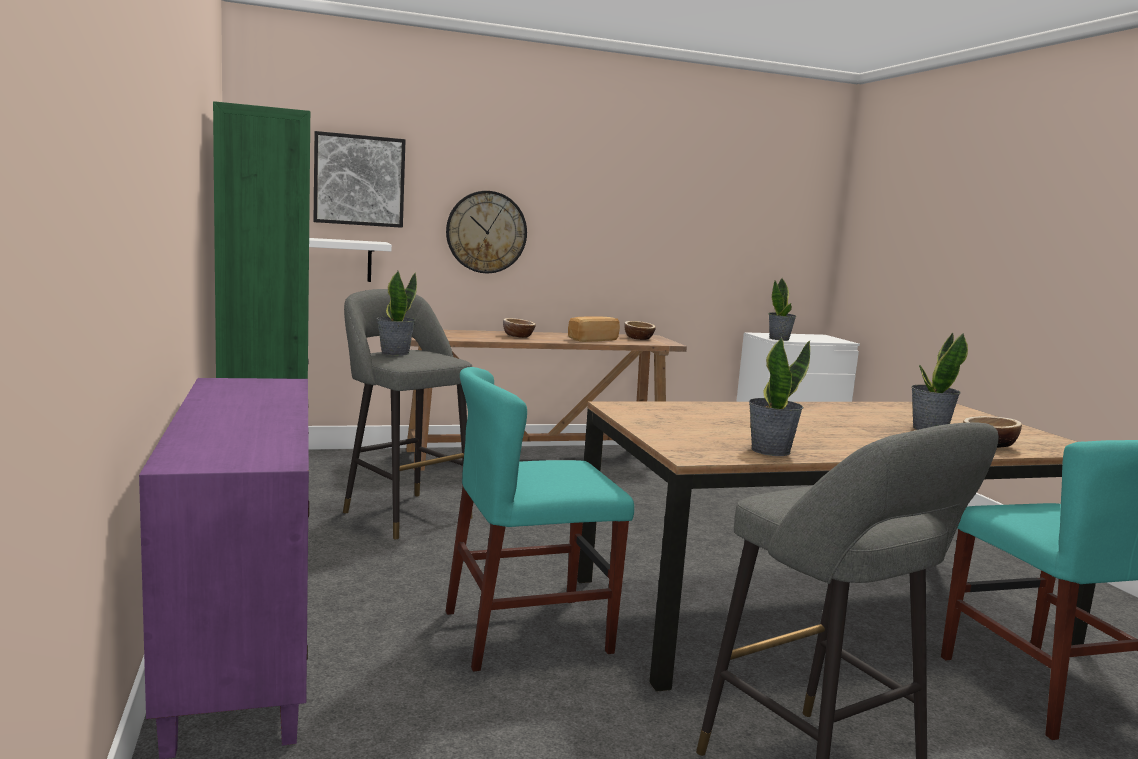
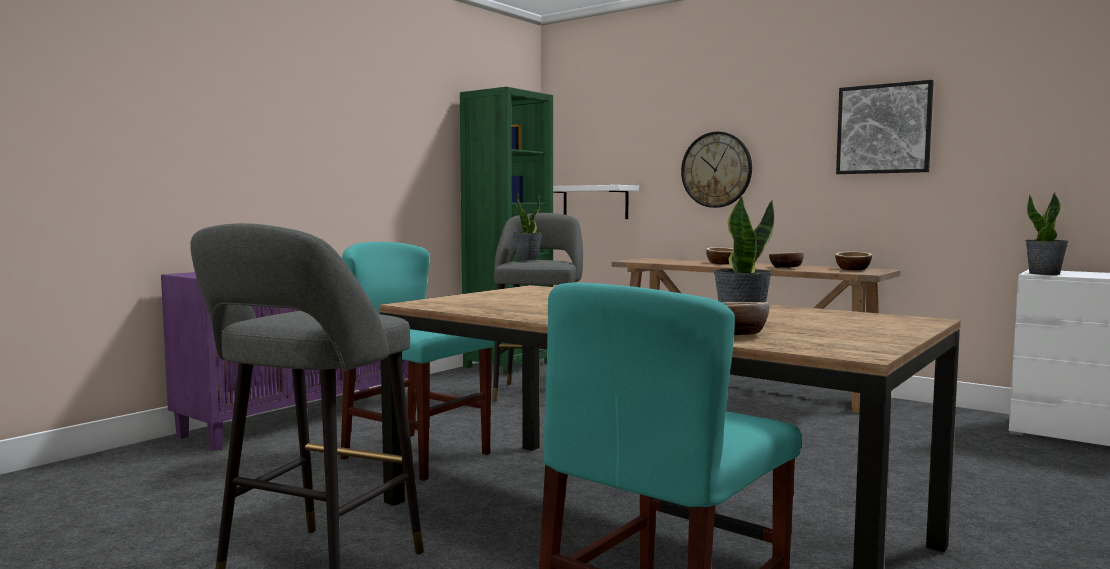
camera: 55 degrees right, 5 degrees down
(359, 180) = (619, 137): picture -> picture (883, 129)
(592, 339) = (786, 267): bread -> bowl
(770, 450) = (484, 309): potted plant -> none

